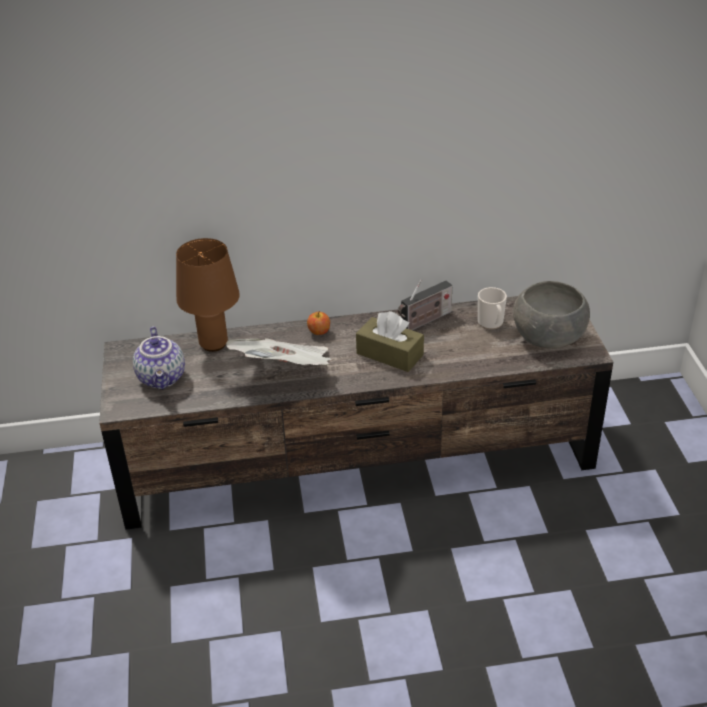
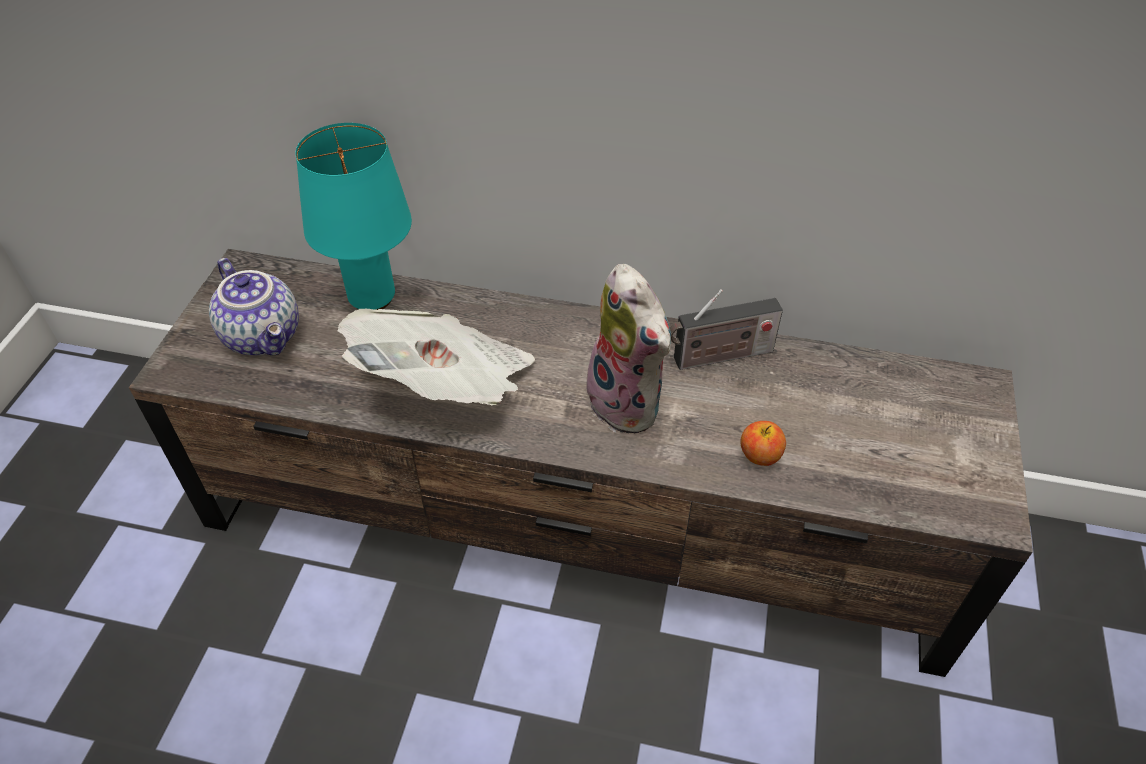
camera: 20 degrees right, 10 degrees up
(163, 378) = (265, 336): teapot -> teapot turned 45 degrees counterclockwise
(213, 343) = (372, 297): brown table lamp -> turquoise table lamp
(319, 332) = (539, 324): apple -> apple (759, 455)
(389, 354) = (630, 403): brown tissue box -> plush toy
(491, 323) = (833, 396): mug -> none
(548, 336) = (926, 455): grey bowl -> none

